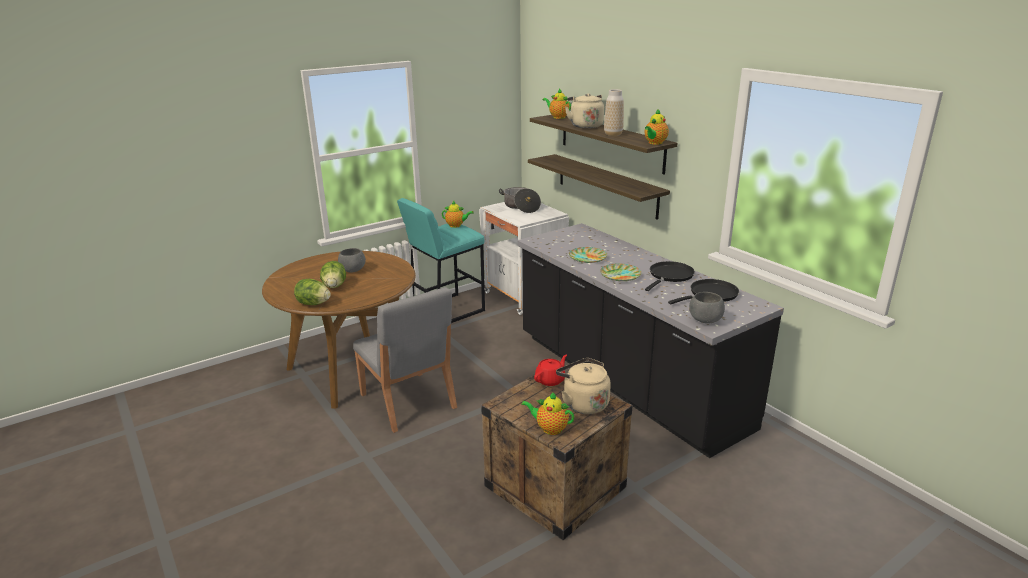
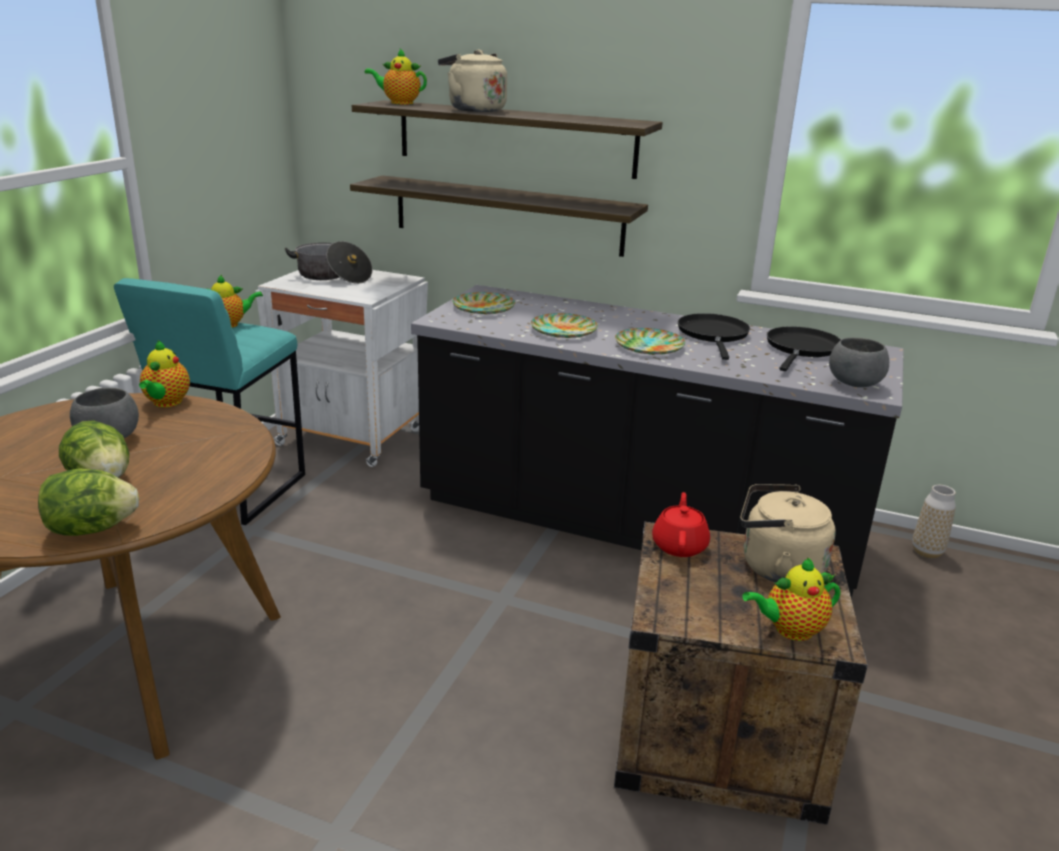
camera: 35 degrees left, 0 degrees up
(408, 402) = (317, 683): grey chair -> none
(565, 237) = (484, 308): none -> plate
(613, 134) = (546, 116): vase -> vase (927, 552)
(654, 143) = (636, 123): teapot -> teapot (166, 403)

